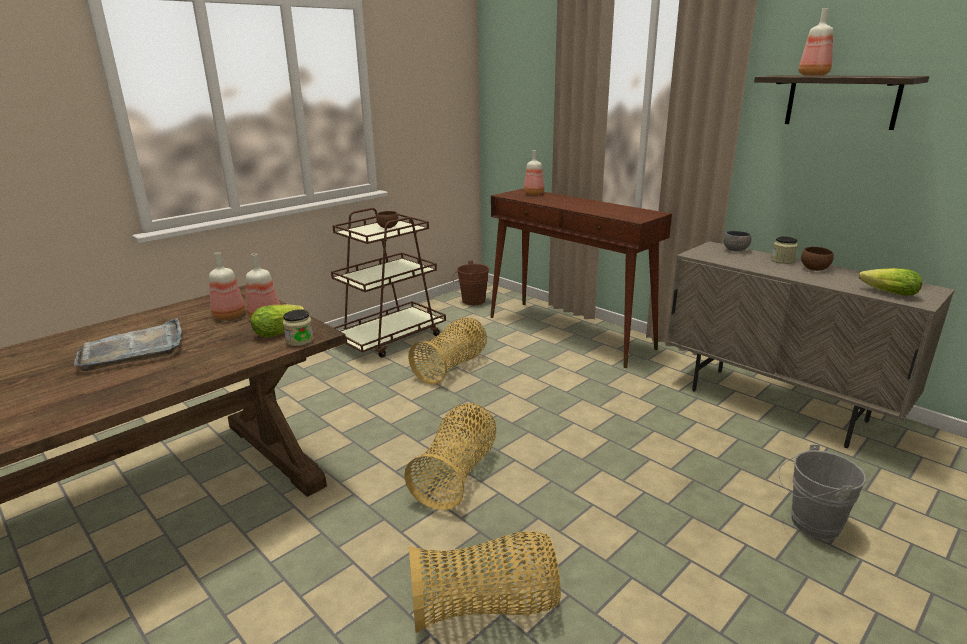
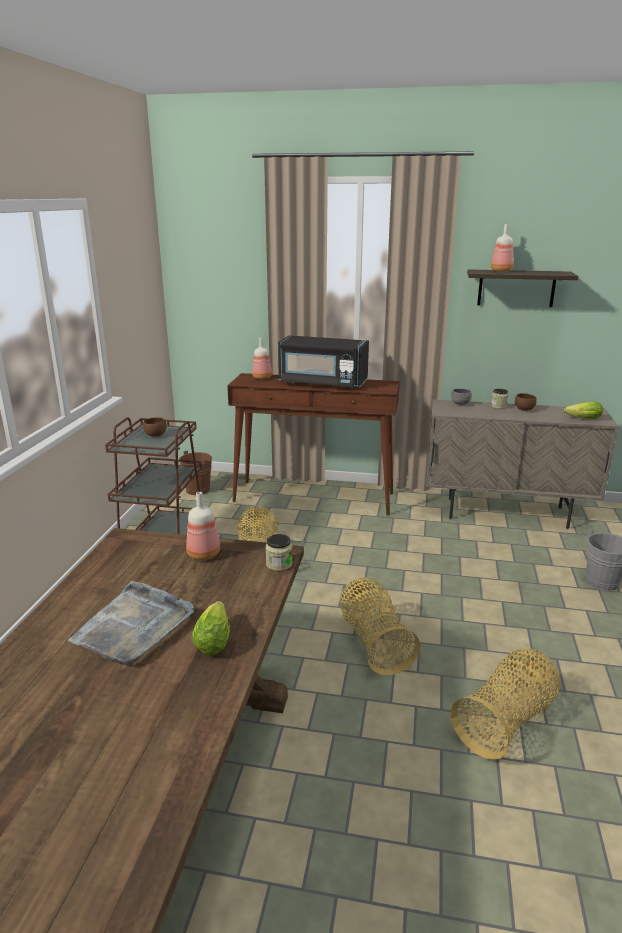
camera: 35 degrees left, 0 degrees up
(230, 316) = (166, 564): bottle -> none
(281, 331) = (245, 561): lettuce -> lettuce (214, 638)
(582, 204) = (322, 383): none -> black microwave

